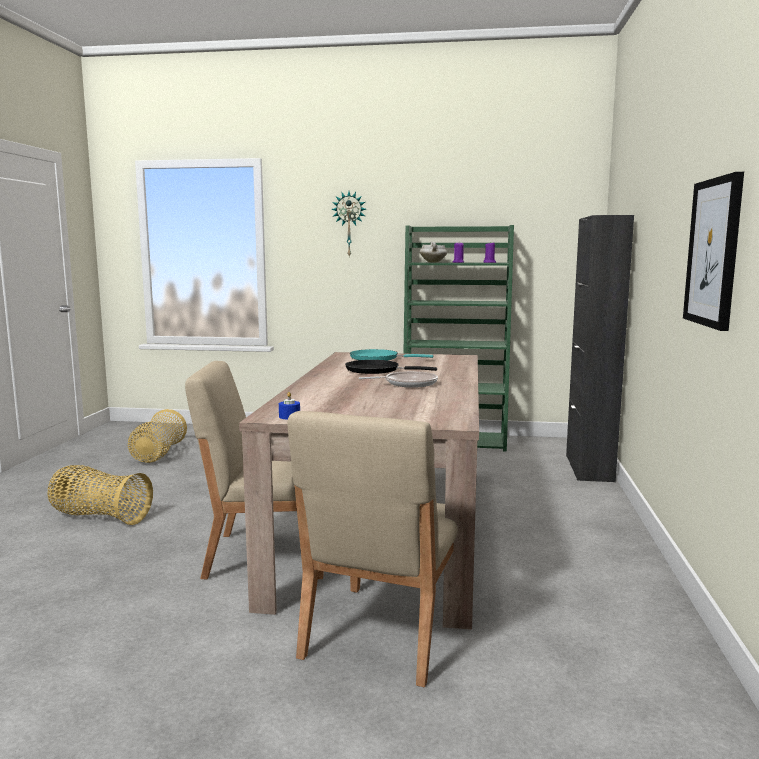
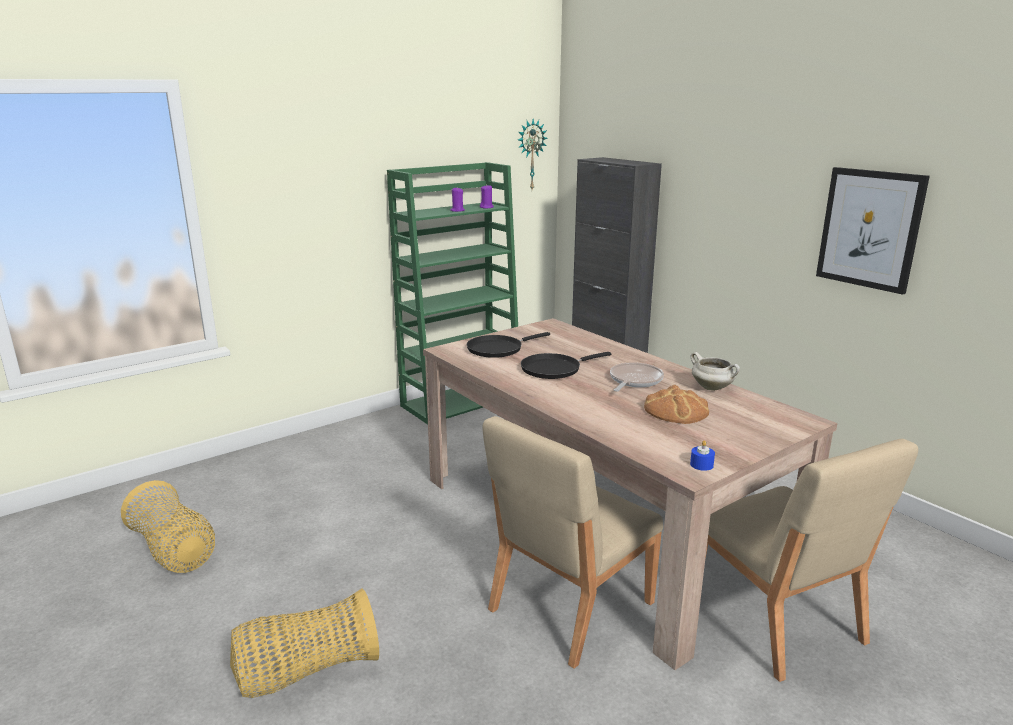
camera: 45 degrees left, 10 degrees up
(349, 224) = (314, 170): wall clock -> wall clock (530, 155)
(378, 358) = (498, 349): turquoise frying pan -> black frying pan
(378, 398) = (676, 410): none -> bread
(433, 262) = (429, 212): white cooking pot -> white cooking pot (712, 388)

